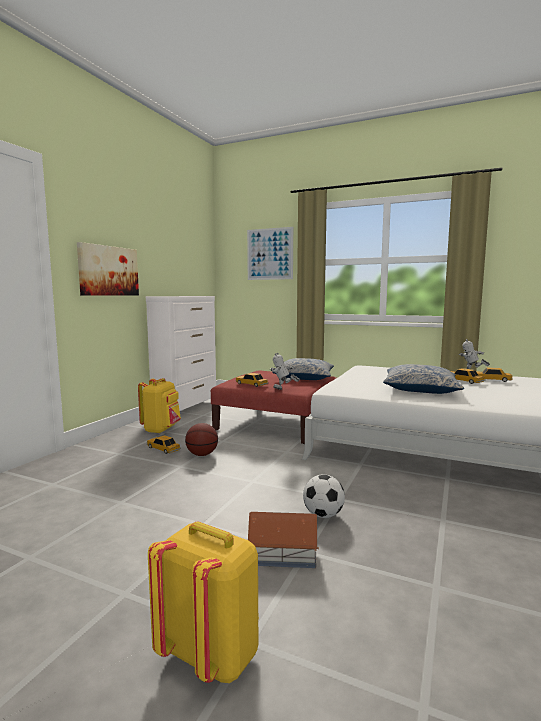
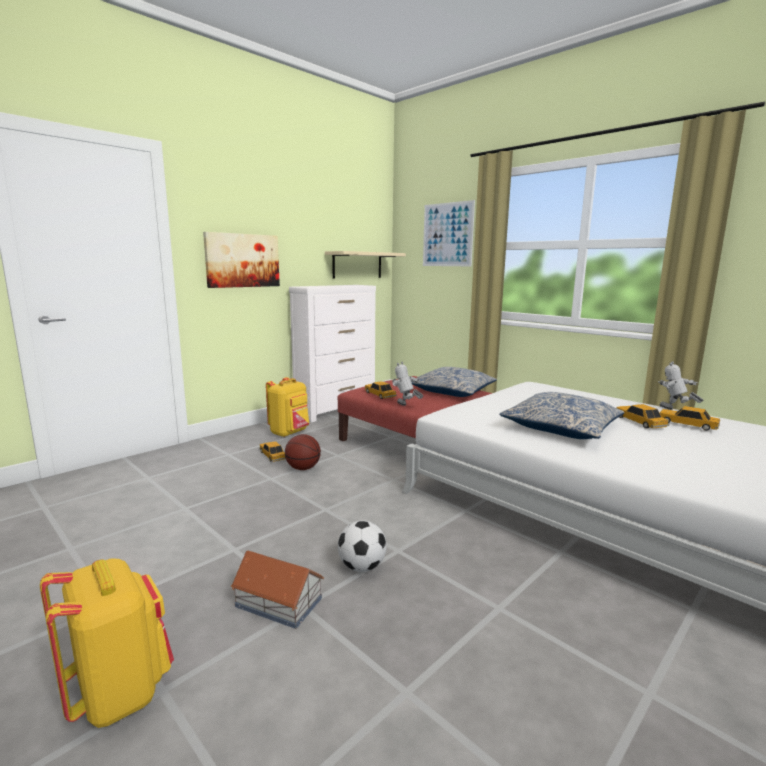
camera: 20 degrees right, 5 degrees up
(193, 279) = (357, 265): none -> beige shelf

